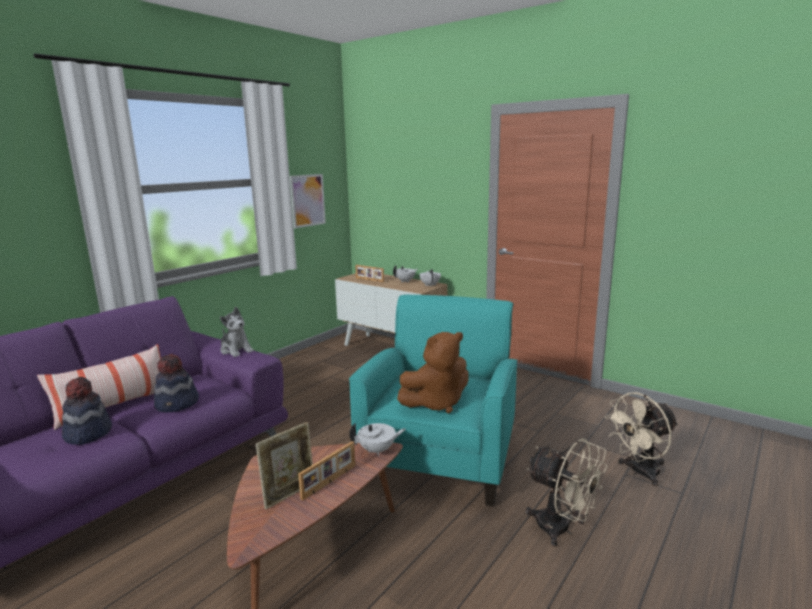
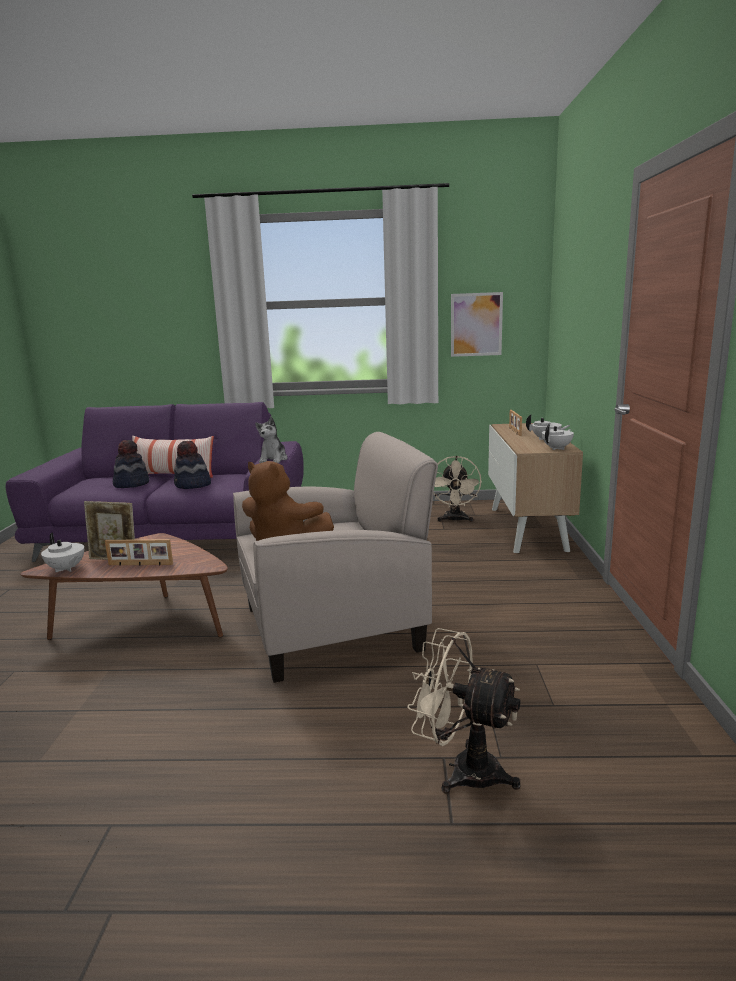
camera: 55 degrees right, 0 degrees up
(377, 450) = (205, 564): white teapot -> white teapot (66, 569)
(440, 457) = (334, 627): turquoise armchair -> beige armchair
(561, 529) = (268, 736): beige fan -> beige fan (455, 520)

